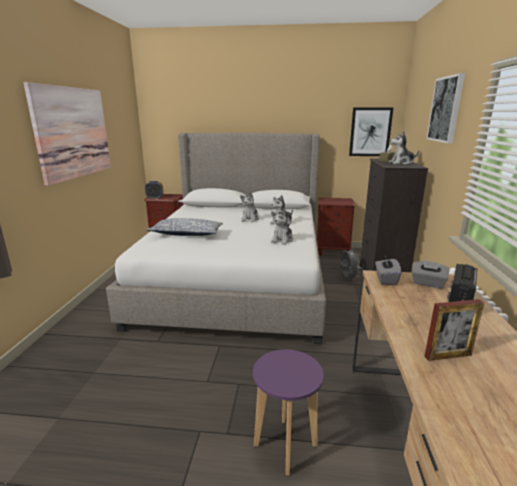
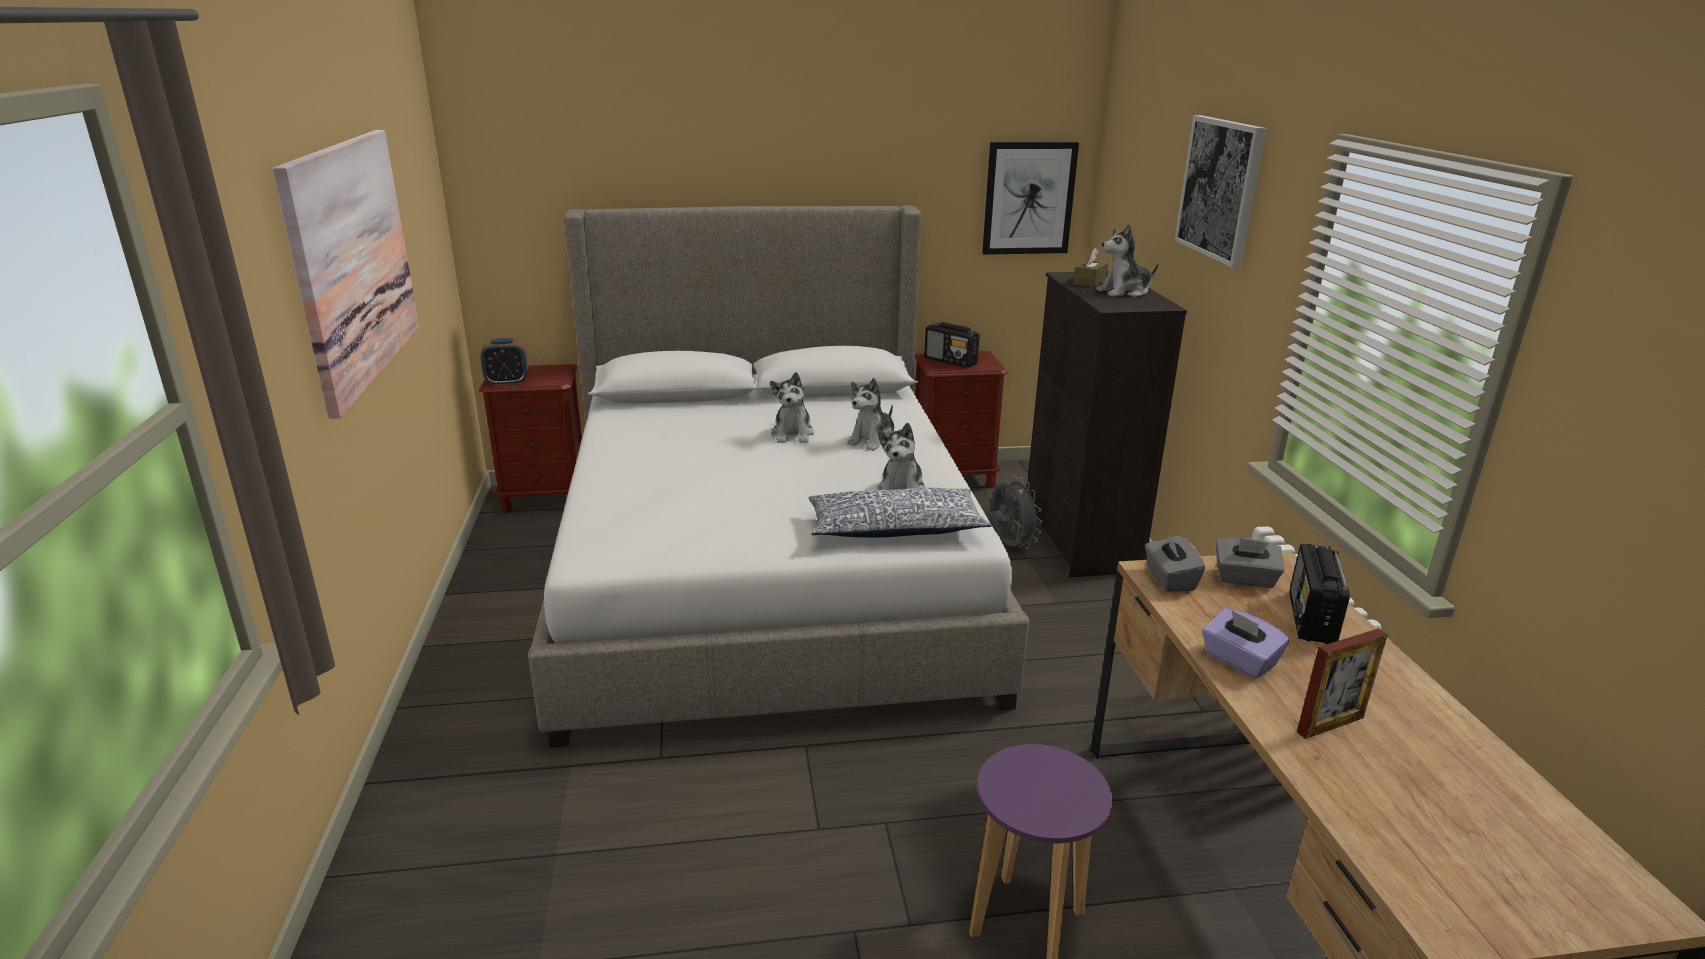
camera: 15 degrees left, 5 degrees up
(186, 234) = (674, 495): pillow -> pillow (895, 529)
(332, 200) = (951, 361): none -> radio
(406, 318) = (1239, 661): none -> purple tissue box

